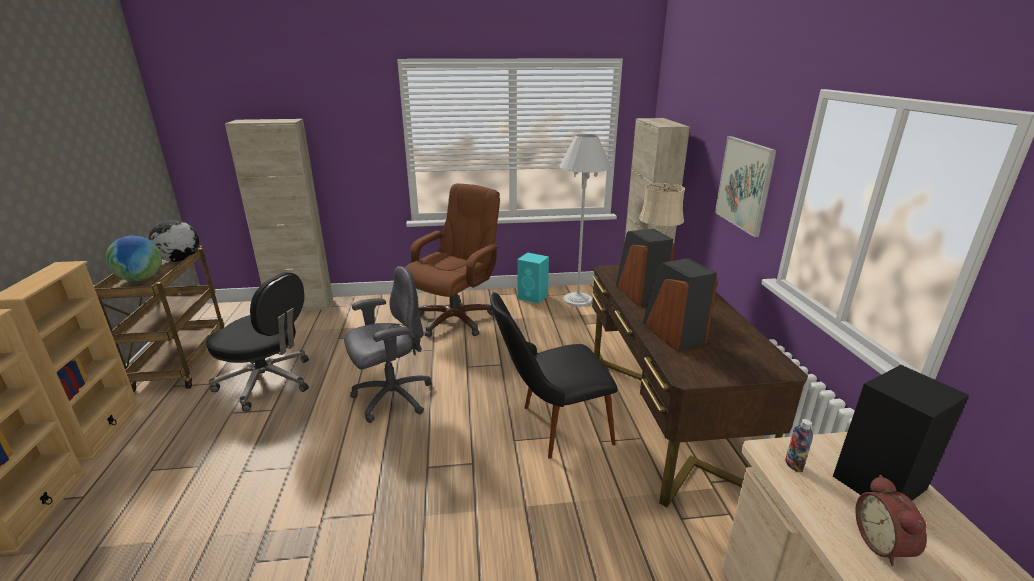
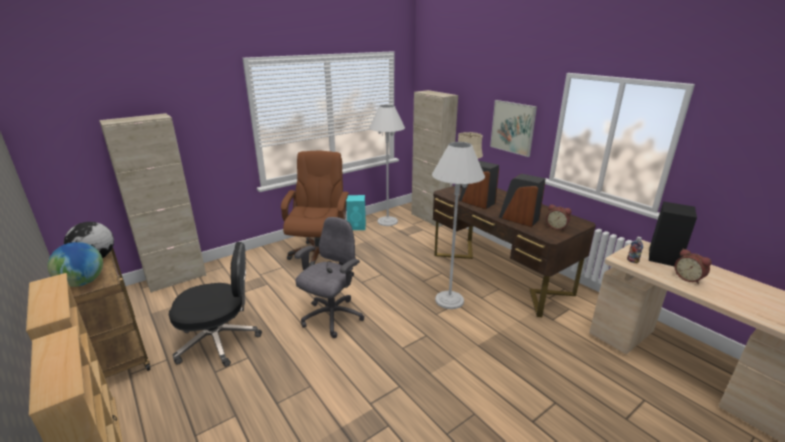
camera: 30 degrees left, 0 degrees up
(551, 428) = (449, 300): black chair -> white floor lamp
(722, 363) = (556, 227): none -> alarm clock

